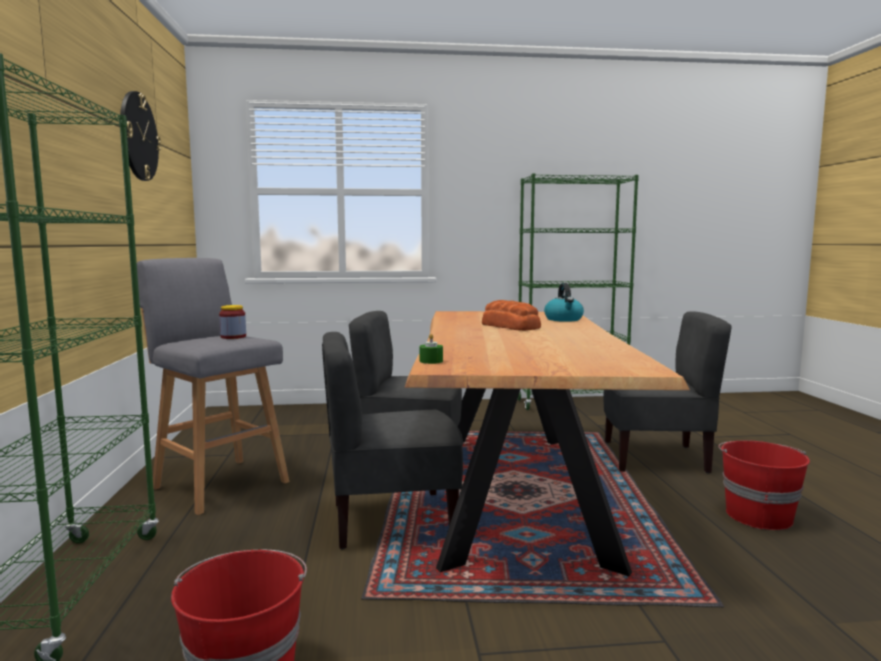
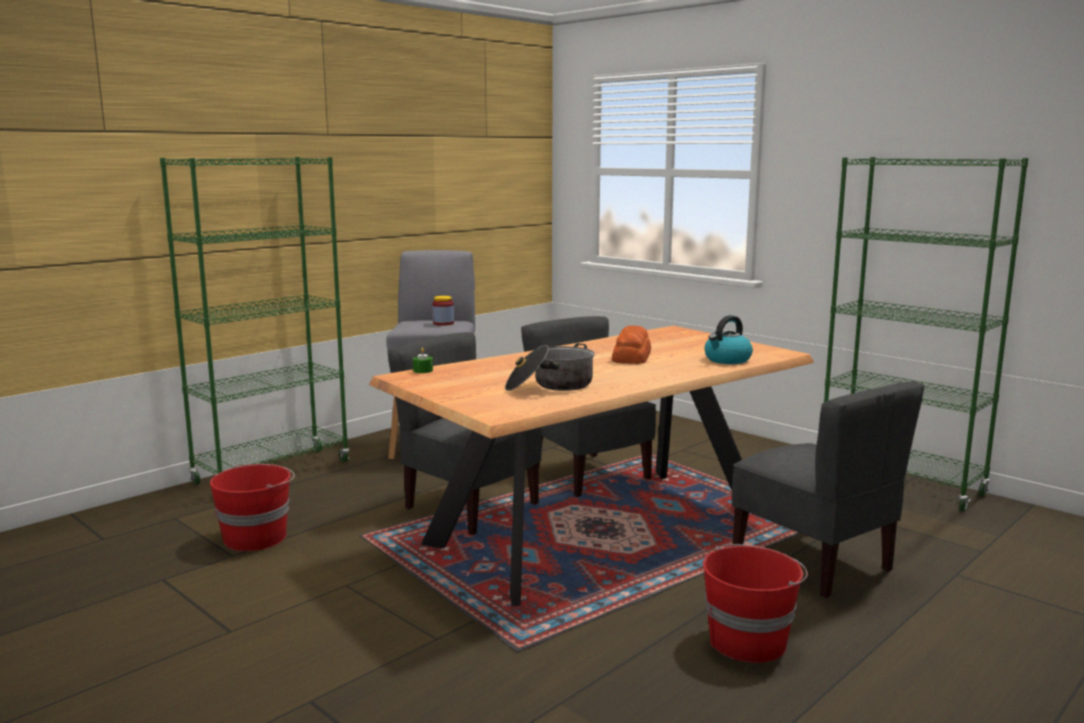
camera: 50 degrees right, 5 degrees up
(138, 136) = (448, 139): wall clock -> none
(567, 348) = (550, 386): none -> cooking pot

